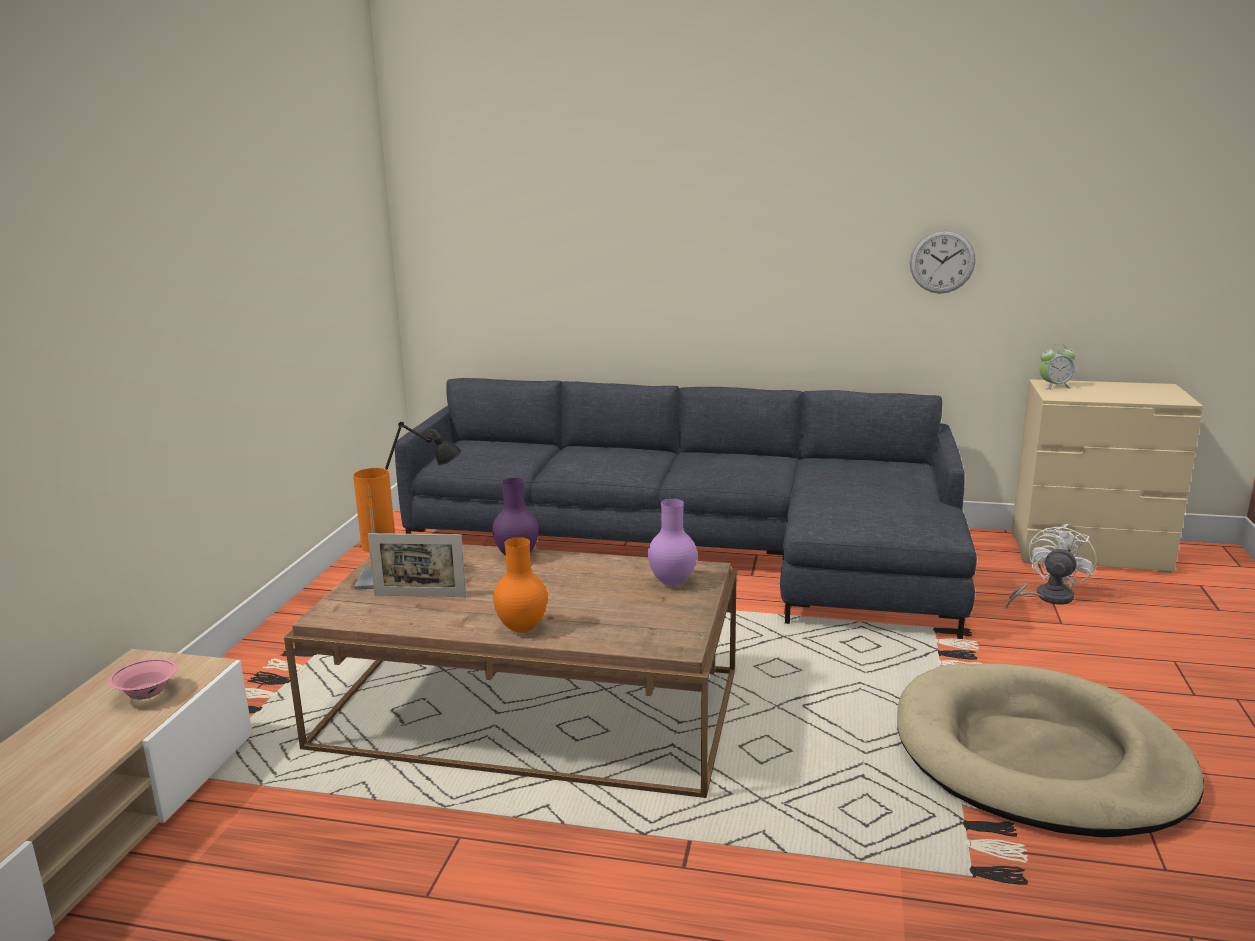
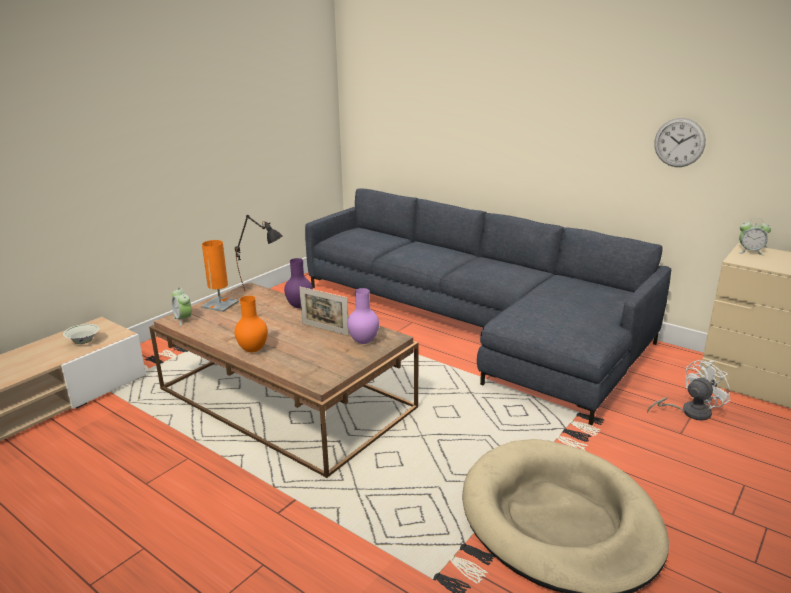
camera: 25 degrees right, 5 degrees up
(147, 695) = (83, 342): pink bowl -> white bowl
(346, 612) = (183, 319): none -> alarm clock
(420, 596) = (226, 318): picture frame -> picture frame (325, 329)

